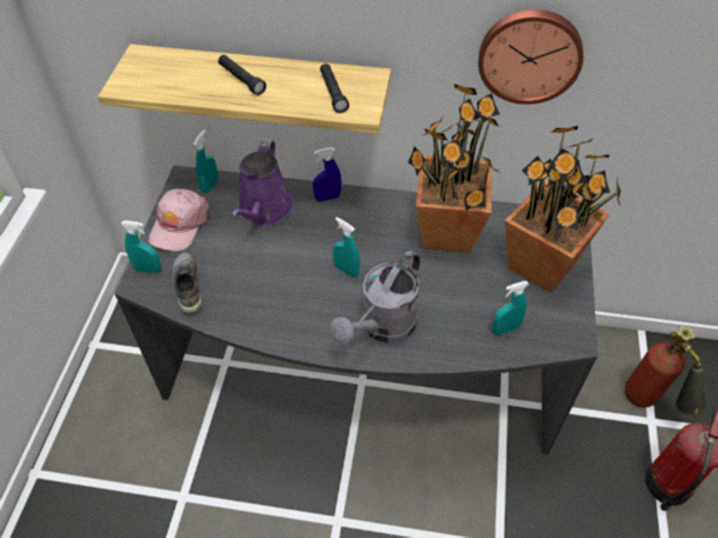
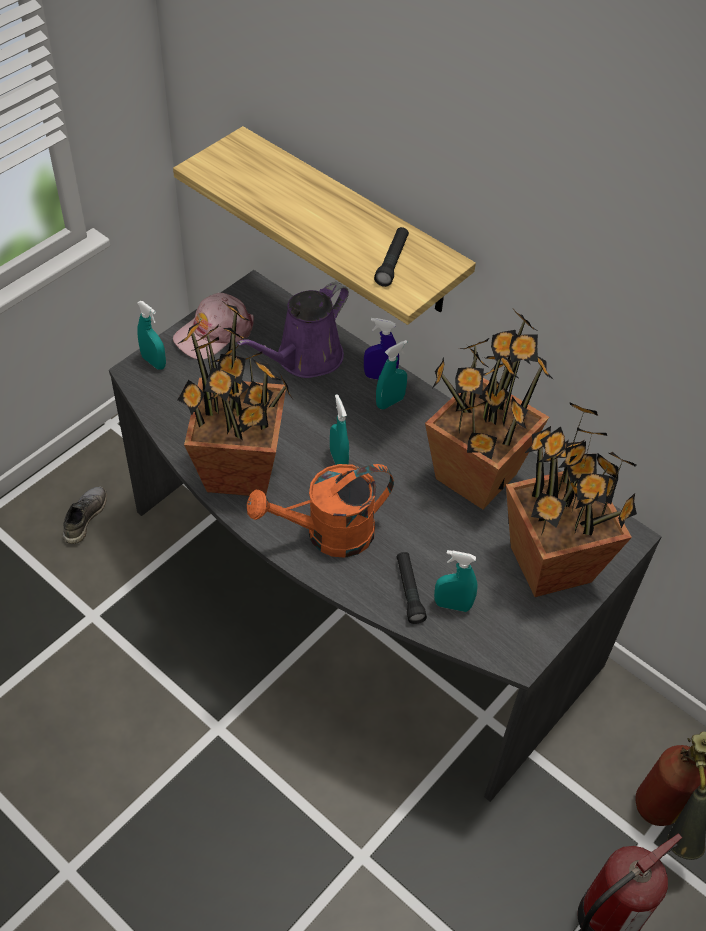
camera: 30 degrees right, 0 degrees up
(187, 286) = (176, 396): grey shoe -> grey shoe (84, 518)
(210, 185) = (272, 307): turquoise spray bottle -> turquoise spray bottle (390, 402)
(242, 80) = (315, 209): black flashlight -> black flashlight (409, 591)
(282, 317) = (241, 472): none -> potted plant
(382, 328) = (328, 535): grey watering can -> orange watering can
(530, 55) = (617, 313): wall clock -> none

